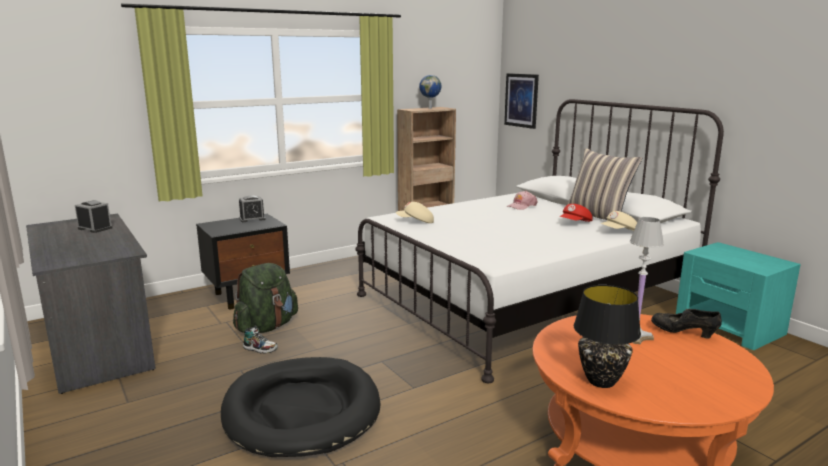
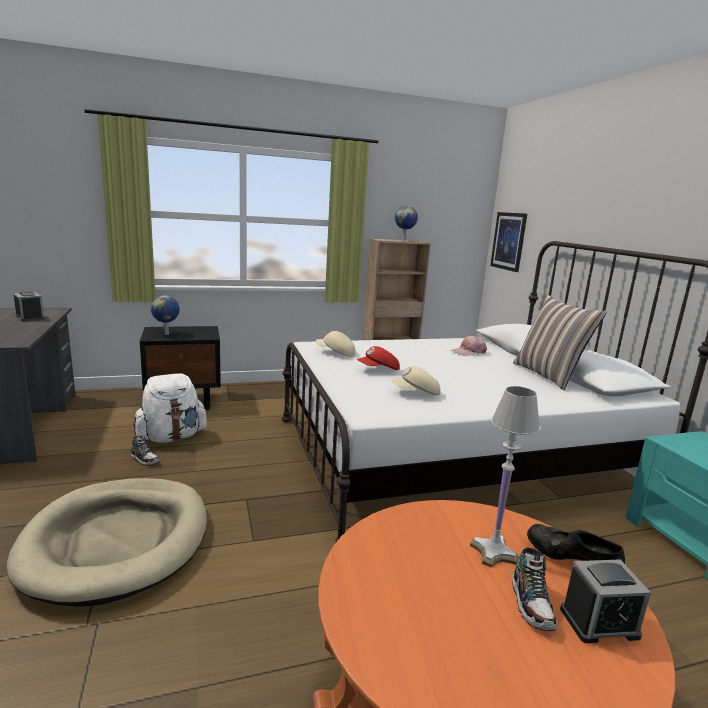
camera: 15 degrees right, 0 degrees up
(229, 227) = (167, 334): none -> globe
(252, 219) = (197, 329): alarm clock -> alarm clock (599, 622)
(266, 327) = (172, 437): green backpack -> white backpack
(301, 411) = (118, 541): black dog bed -> beige dog bed
(575, 223) = (513, 380): red cap -> red cap (378, 370)
(600, 381) = (384, 621): black table lamp -> none
(619, 232) = (559, 399): beige cap -> beige cap (416, 393)
(676, 357) = (532, 604): none -> shoe

